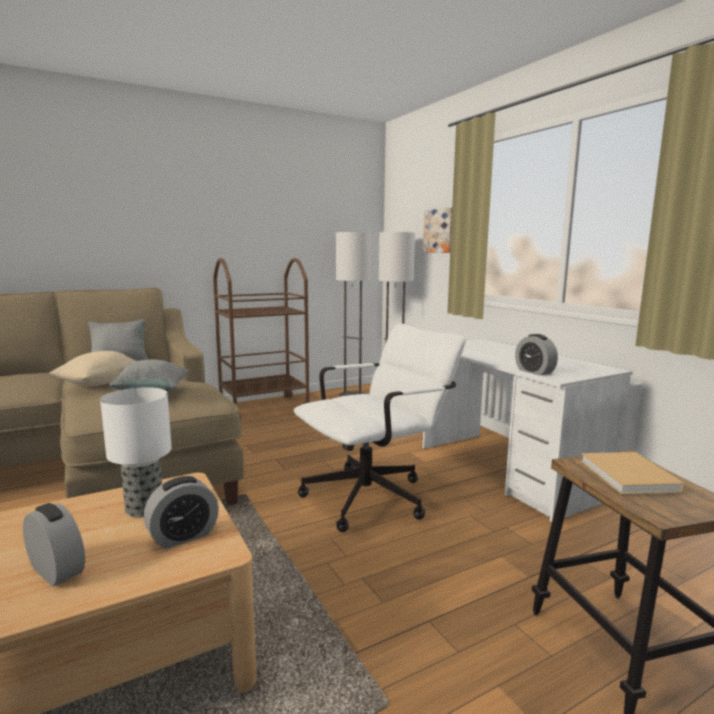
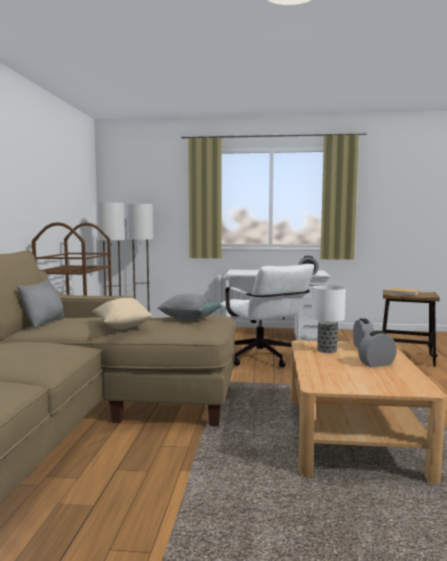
camera: 55 degrees left, 5 degrees down
(376, 495) = (264, 359): white office chair -> white office chair turned 150 degrees clockwise
(440, 231) = (168, 204): picture -> none

